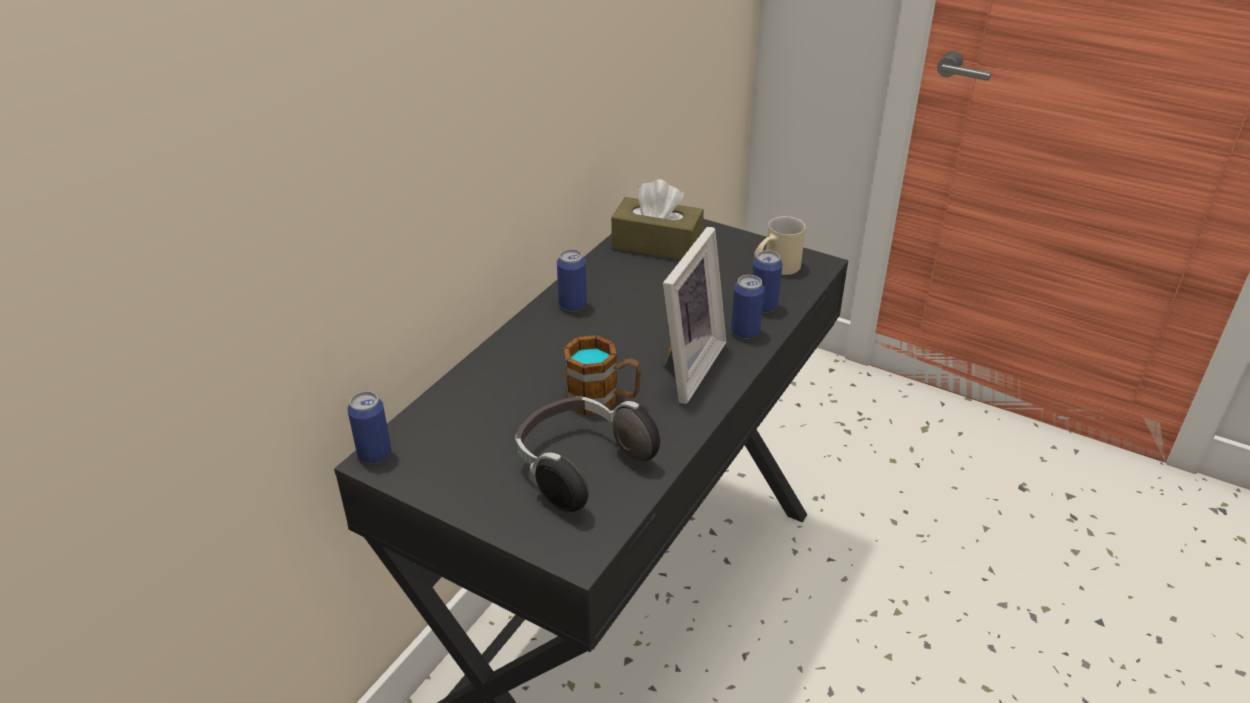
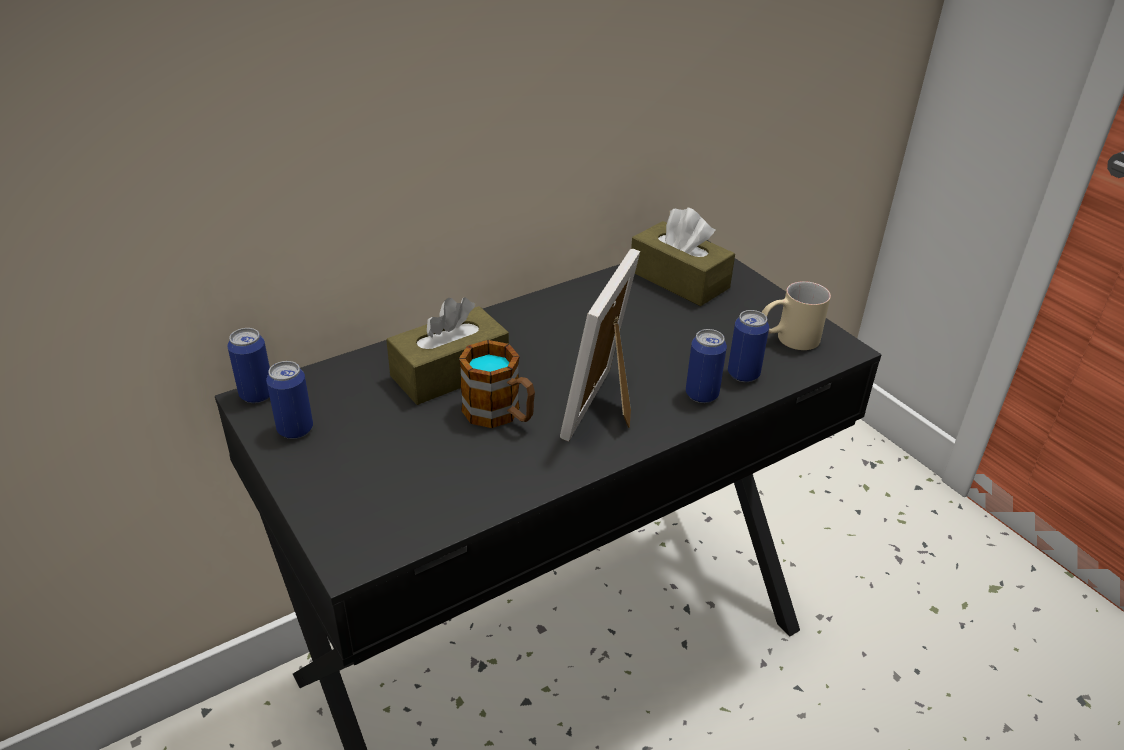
camera: 25 degrees right, 0 degrees up
(532, 379) = (450, 372): none -> brown tissue box
(572, 305) = (546, 314): can -> can (295, 429)
(579, 466) = (424, 472): headphones -> none
(684, 366) = (608, 409): picture frame -> picture frame turned 150 degrees clockwise

